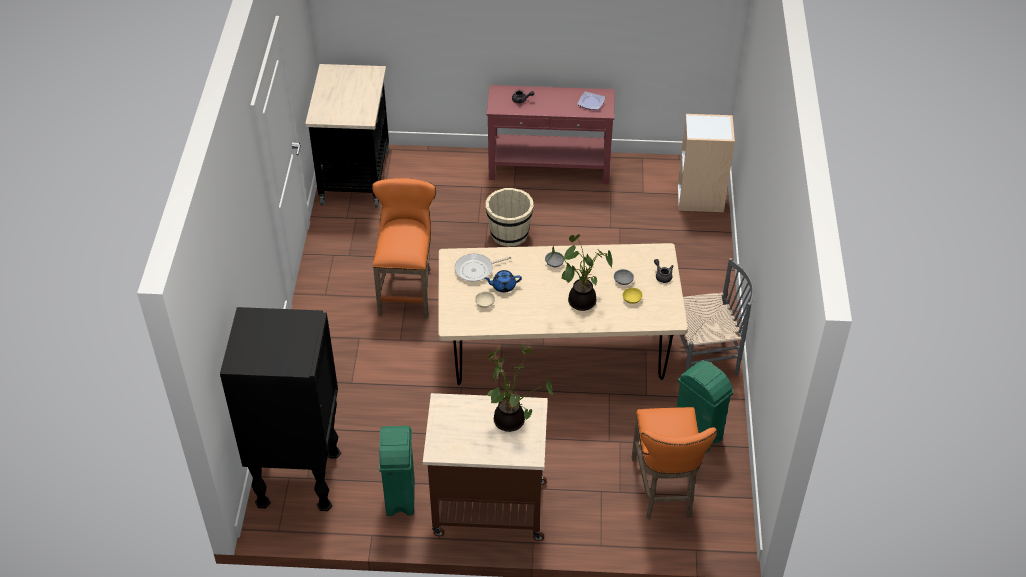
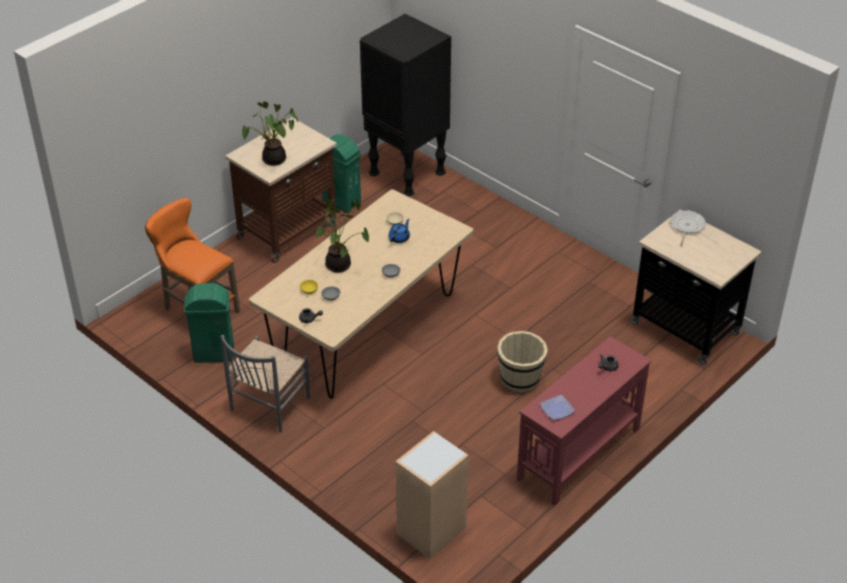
camera: 130 degrees right, 5 degrees down
(408, 289) = (518, 292): orange stool -> none
(476, 270) = (431, 234): frying pan -> frying pan (686, 226)

